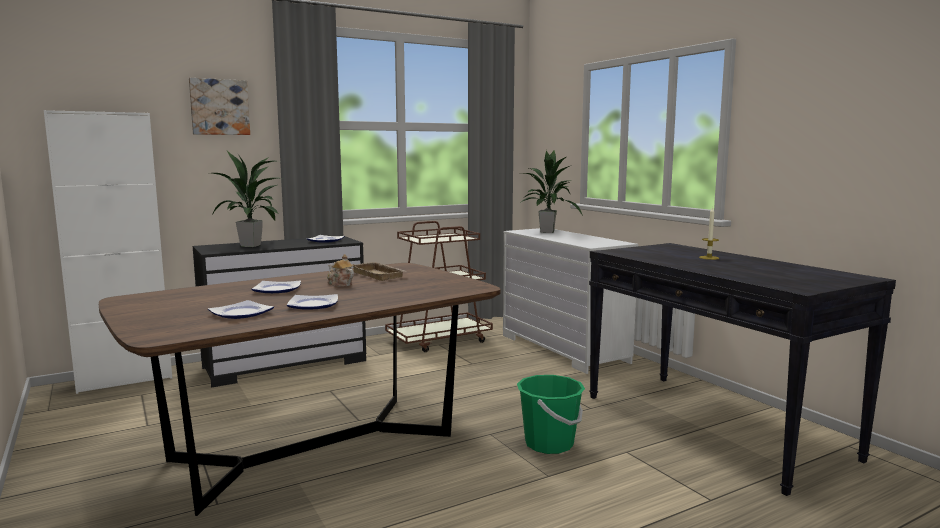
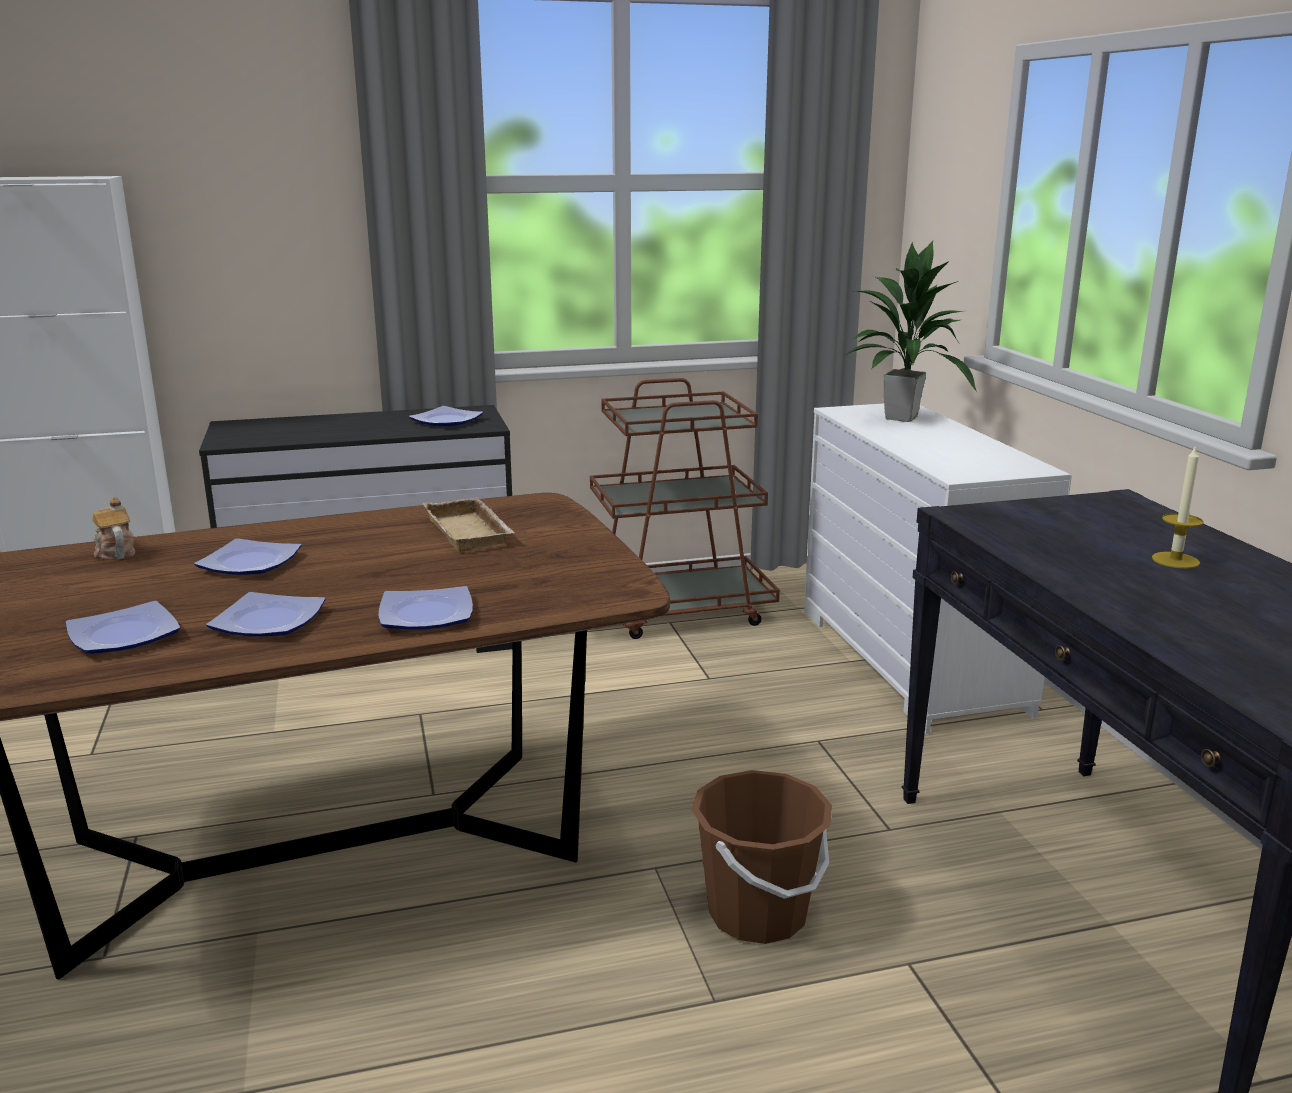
camera: 15 degrees right, 10 degrees up
(219, 107) = (256, 156): picture -> none
(251, 246) = (304, 429): potted plant -> none
(340, 284) = (374, 555): teapot -> teapot (115, 552)
(392, 298) = (428, 615): none -> plate
(549, 444) = (758, 914): green bucket -> brown bucket

